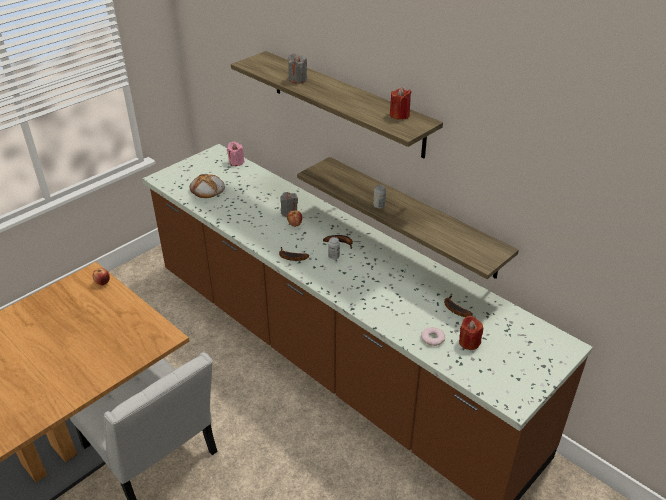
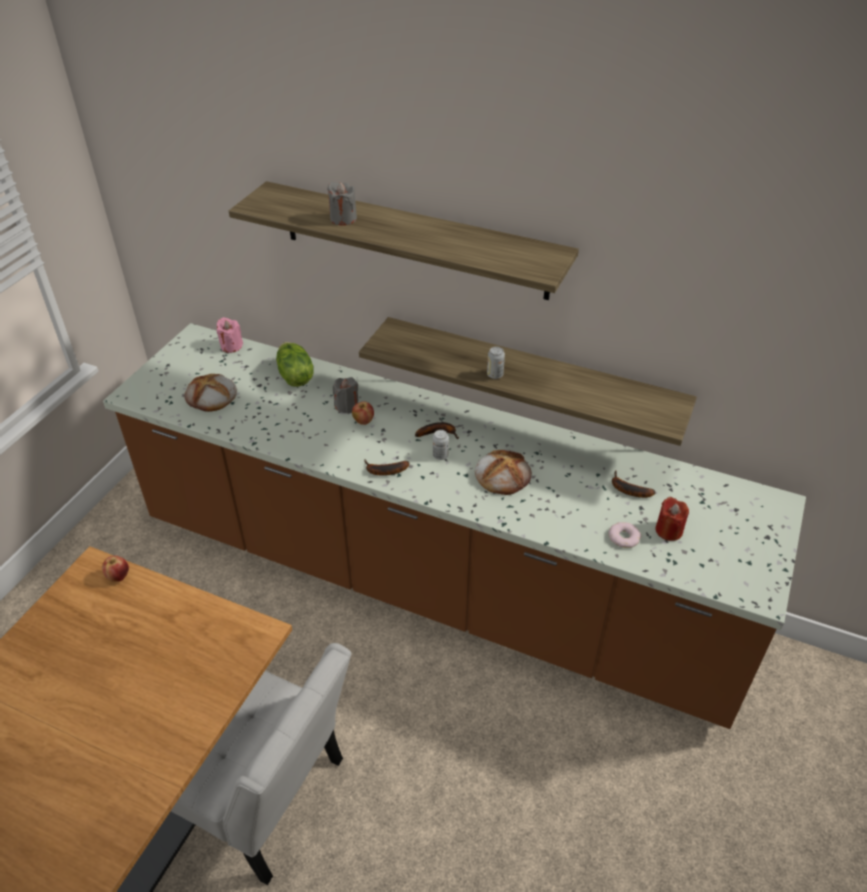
camera: 20 degrees left, 5 degrees up
(265, 188) = (294, 377): none -> lettuce
(369, 278) = (502, 474): none -> bread
(399, 115) = (517, 249): red candle -> none

